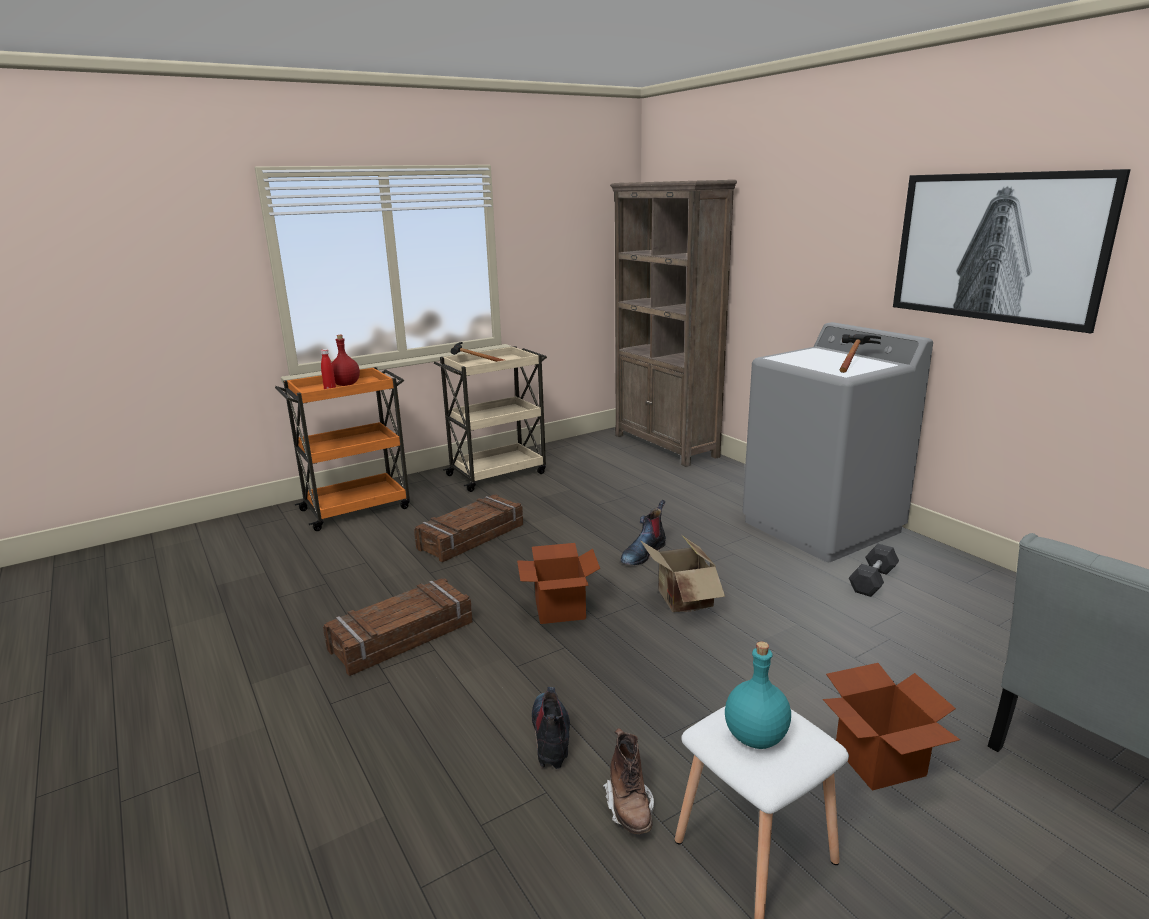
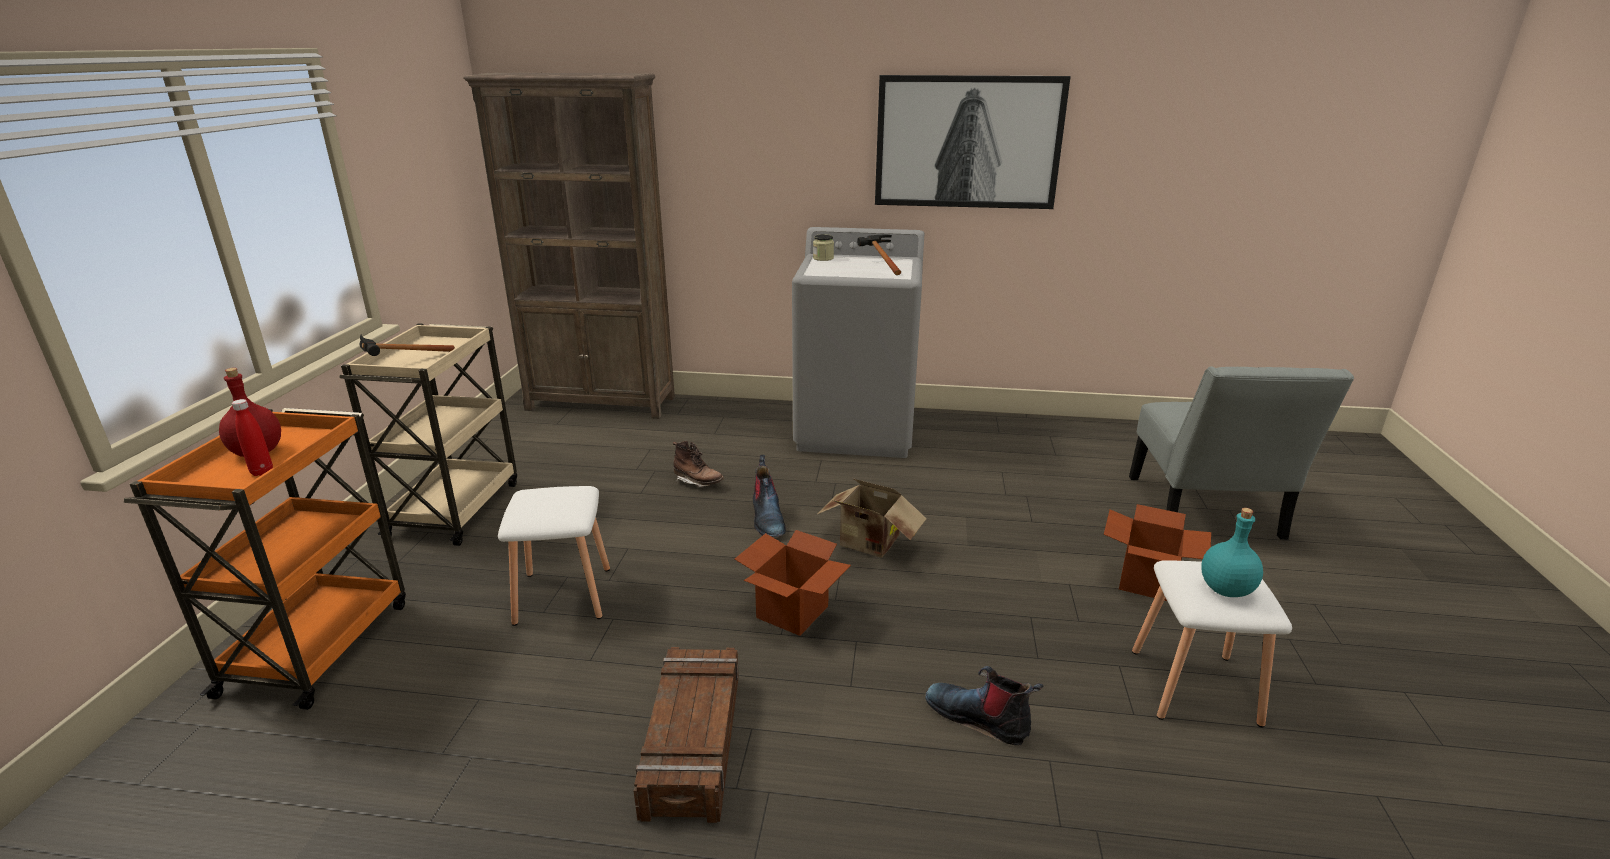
camera: 50 degrees left, 5 degrees up
(472, 537) = (565, 594): crate -> white stool
(629, 808) = (1106, 722): brown boot -> brown boot (698, 482)
(816, 350) = (823, 258): none -> jar
(872, 580) = (952, 458): grey dumbbell -> none

